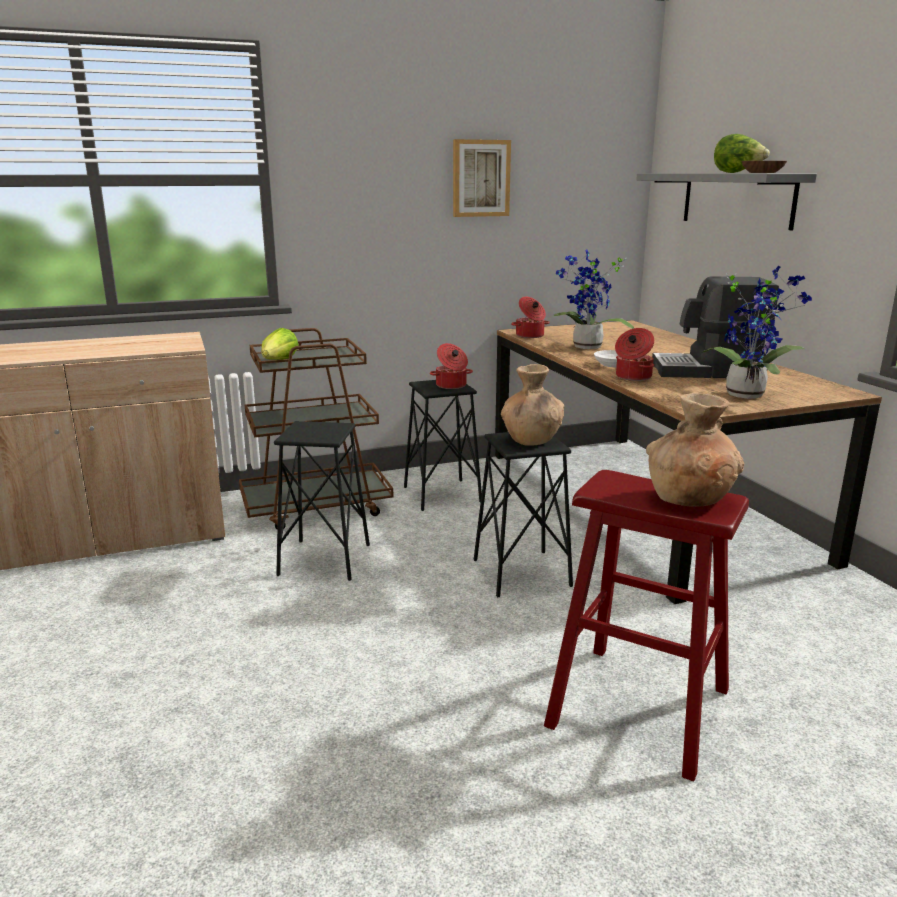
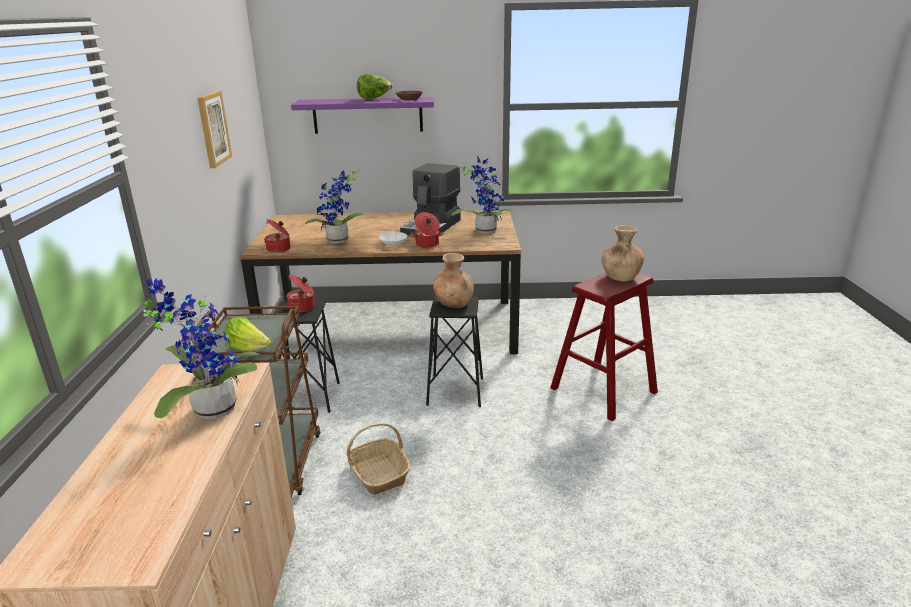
camera: 70 degrees left, 5 degrees up
(122, 349) = (210, 408): none -> potted plant
(324, 560) = (378, 473): black stool -> basket
(737, 199) = (367, 115): grey shelf -> purple shelf

